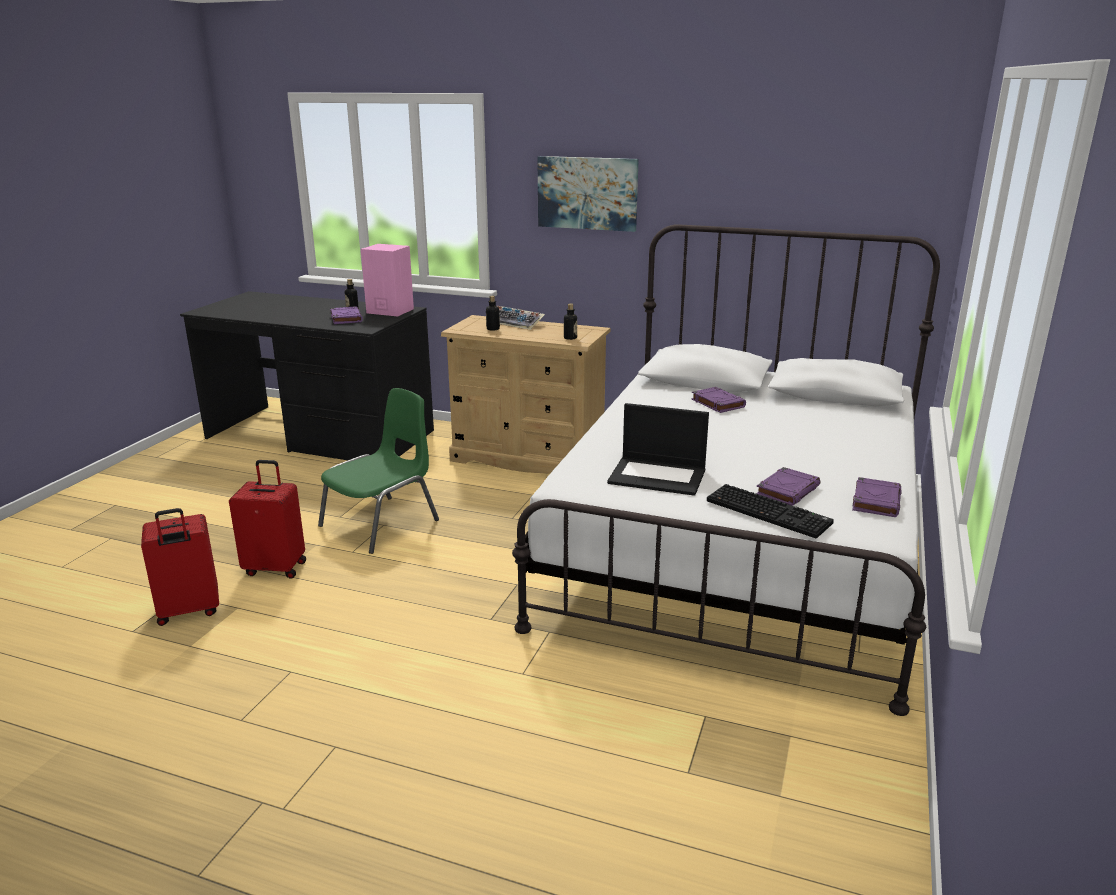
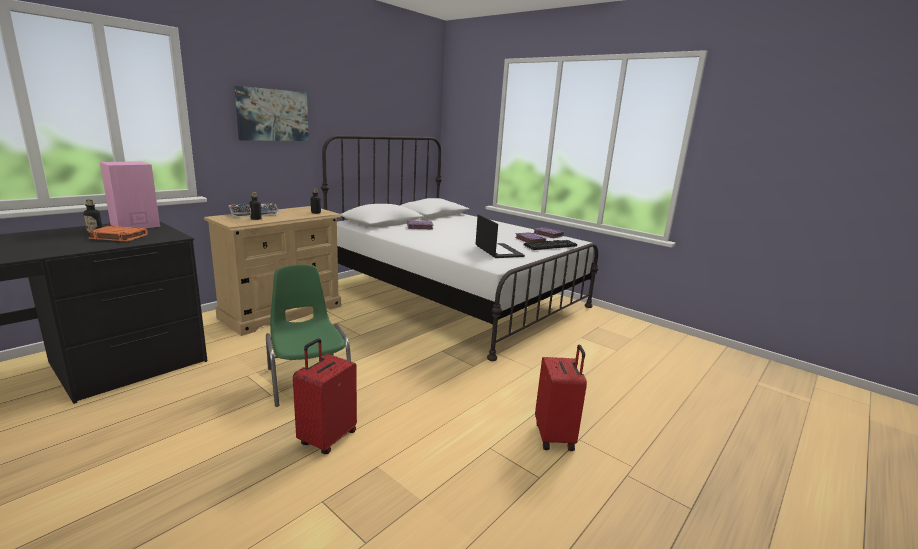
camera: 70 degrees left, 5 degrees down
(189, 612) = (360, 498): red suitcase -> red suitcase (555, 436)
(346, 318) = (118, 237): purple book -> orange book
(658, 476) = (498, 251): laptop -> laptop turned 60 degrees counterclockwise

